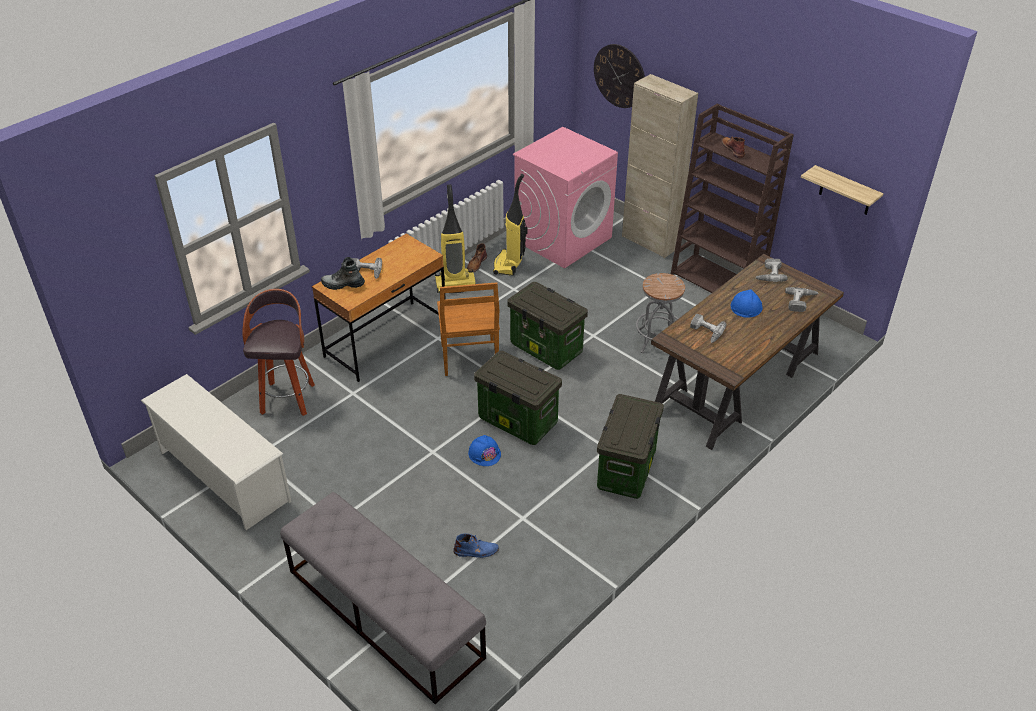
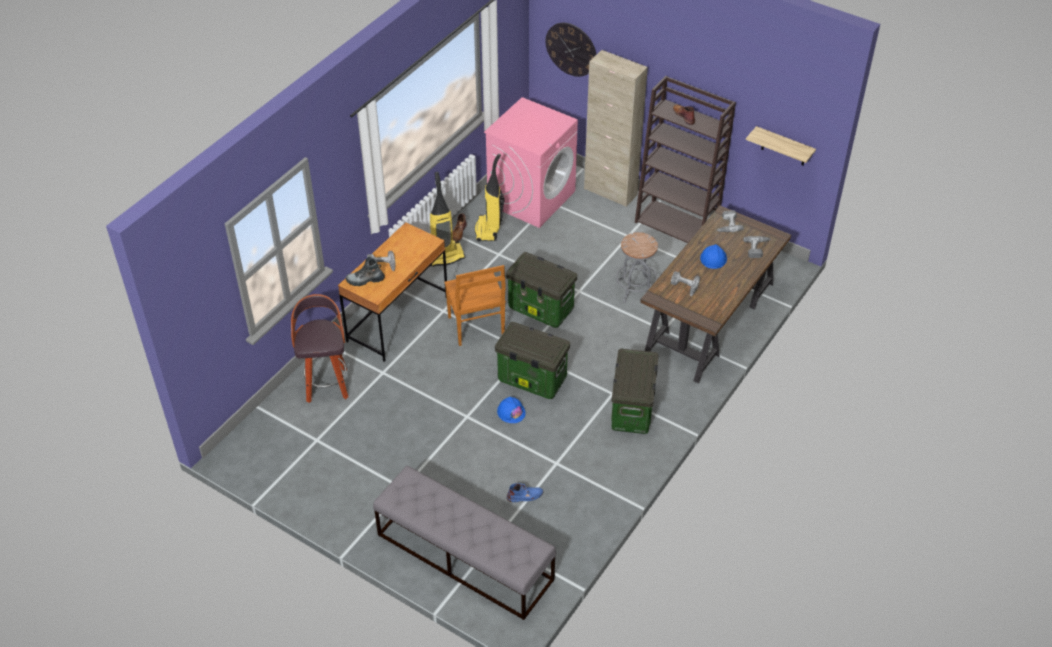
camera: 10 degrees left, 5 degrees up
(223, 476) = (293, 462): white shoe rack -> none

